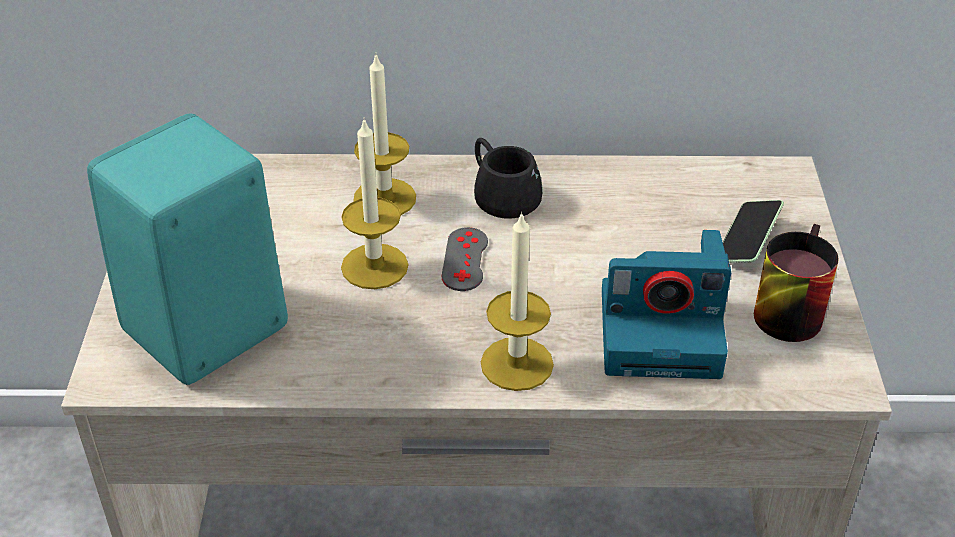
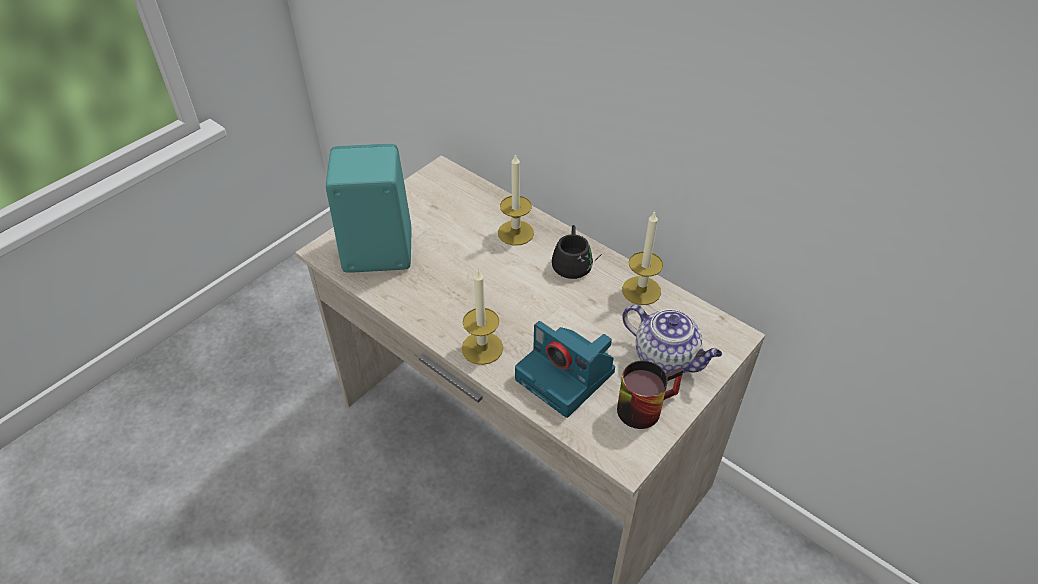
camera: 40 degrees right, 5 degrees up
(374, 266) = (474, 263): candle -> candle (641, 290)
(465, 259) = (517, 284): grey game controller -> none
(747, 242) = (667, 359): phone -> teapot

